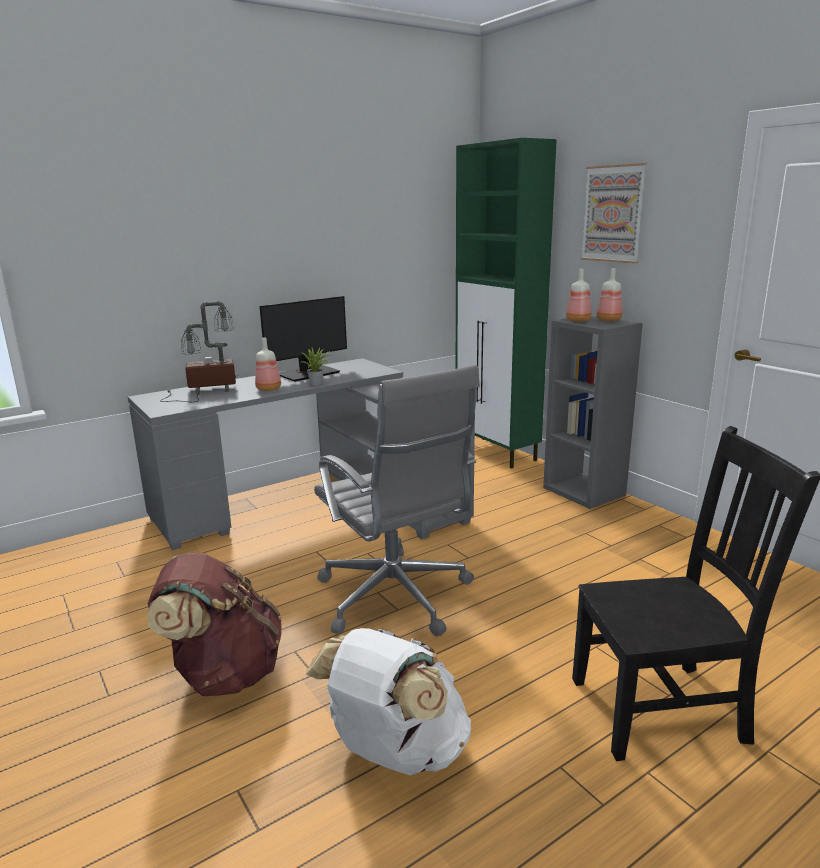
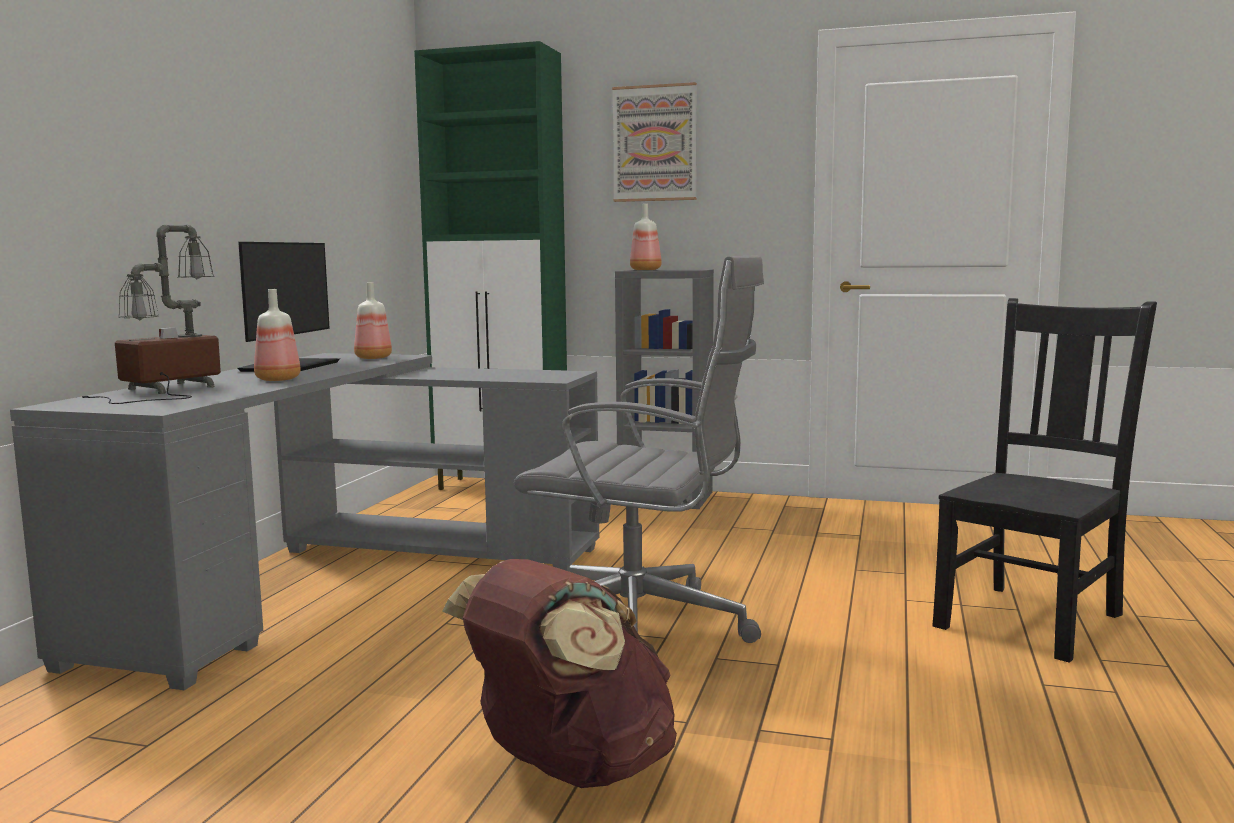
camera: 40 degrees left, 10 degrees down
(317, 384) = (343, 370): potted plant -> none
(395, 752) = (903, 739): white backpack -> none
(608, 320) = (674, 269): bottle -> bottle (372, 358)

